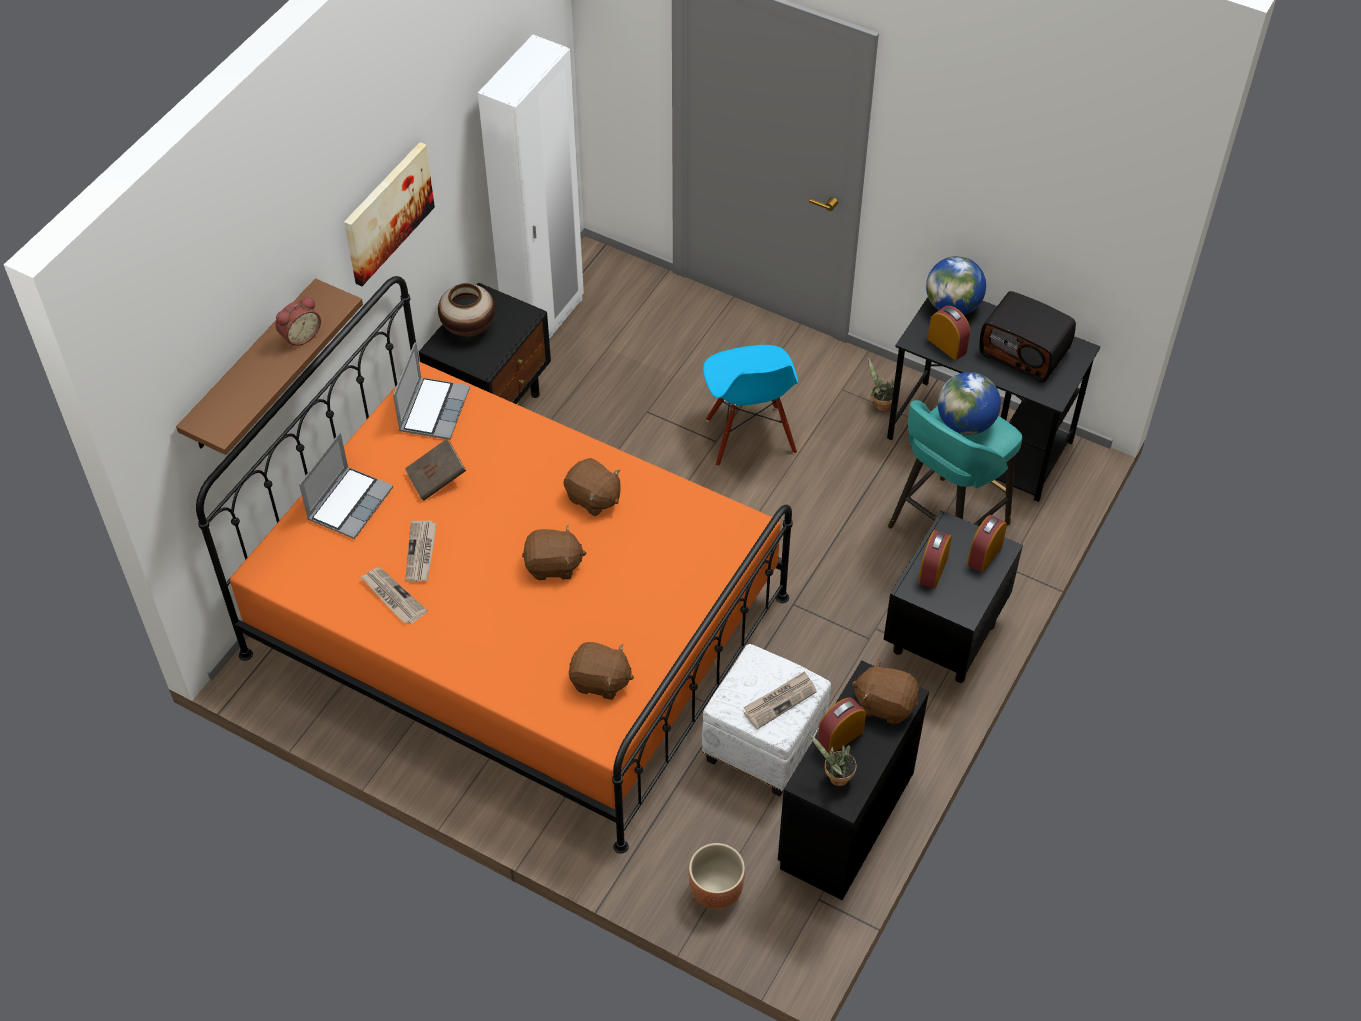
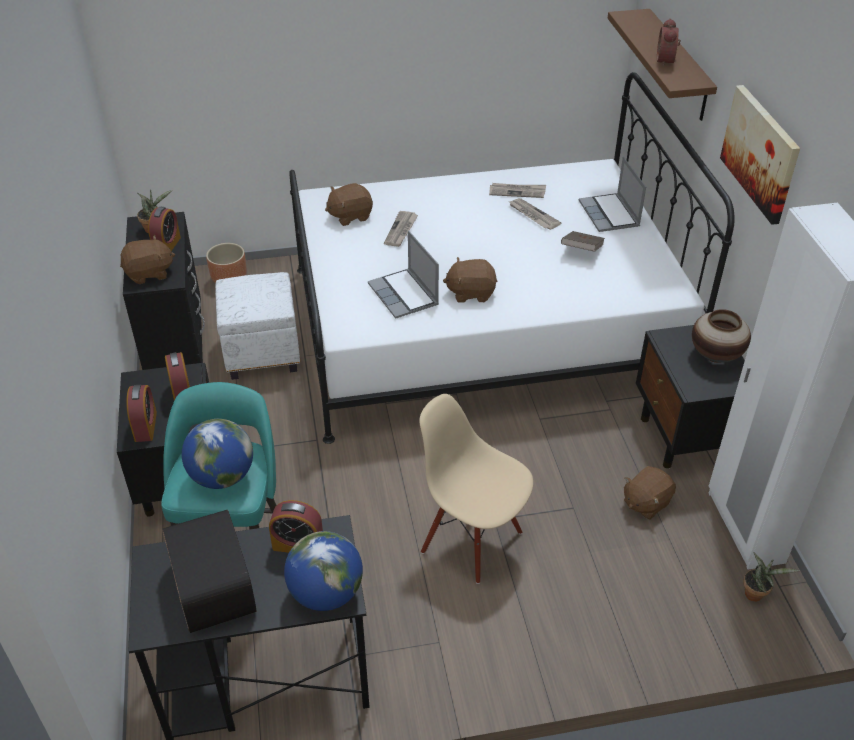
camera: 140 degrees right, 10 degrees down
(433, 409) = (645, 283): laptop -> laptop (404, 295)
(517, 626) = (482, 326): orange bed -> white bed
(553, 565) = (447, 248): brown plush toy -> brown plush toy (645, 503)
(749, 436) = (472, 541): blue chair -> beige chair
(779, 701) = (241, 294): newspaper -> newspaper (401, 230)
(880, 405) = (390, 650): potted plant -> potted plant (756, 594)
(1025, 352) = (211, 588): radio -> radio turned 75 degrees clockwise

